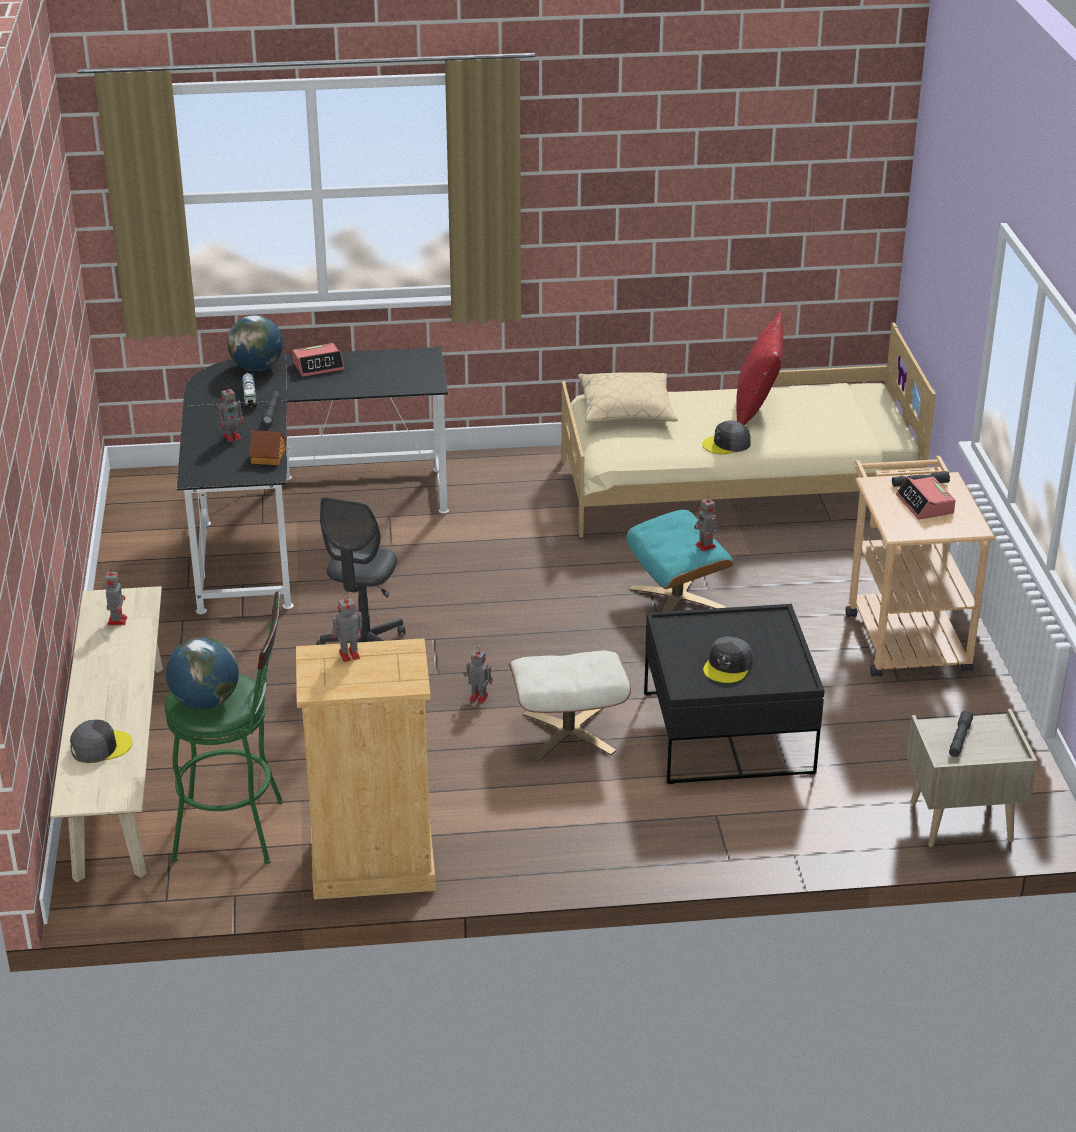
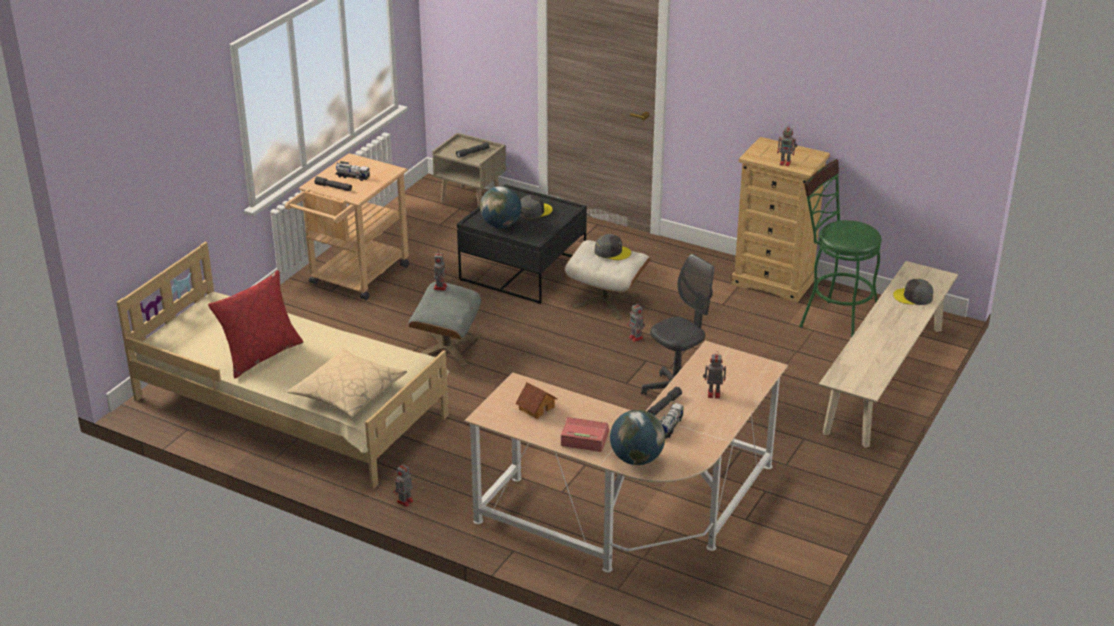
camera: 145 degrees left, 0 degrees up
(117, 620) = (863, 369): toy robot -> toy robot (404, 502)
(205, 702) = (858, 228): globe -> globe (501, 225)
(269, 457) = (700, 365): toy house -> toy house (536, 408)
(297, 524) = (638, 515): black desk -> beige desk
(677, 599) = (446, 347): turquoise ottoman -> grey ottoman
(726, 444) = (326, 336): grey cap -> grey cap (612, 252)
(925, 505) = (352, 177): alarm clock -> toy truck

